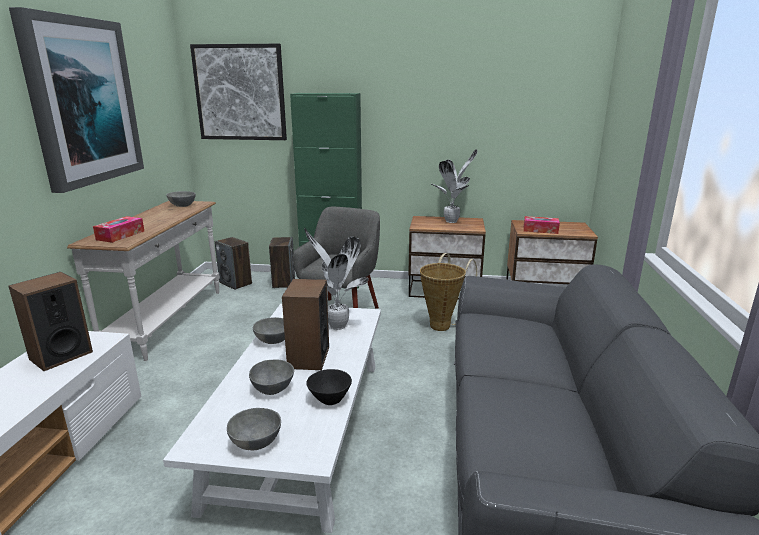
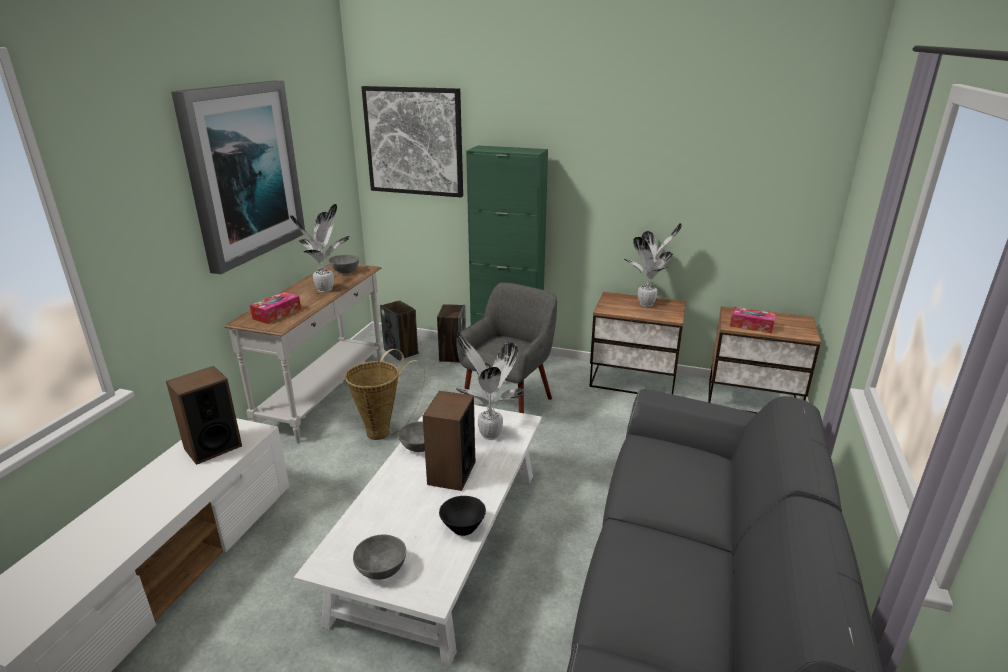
camera: 10 degrees right, 5 degrees up
(166, 218) = (326, 290): none -> potted plant
(273, 388) = (409, 507): grey bowl -> none
(443, 324) = (620, 429): basket -> basket (384, 431)

